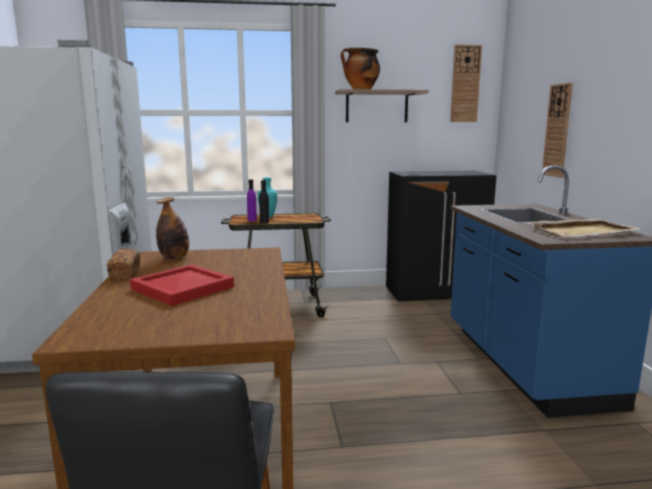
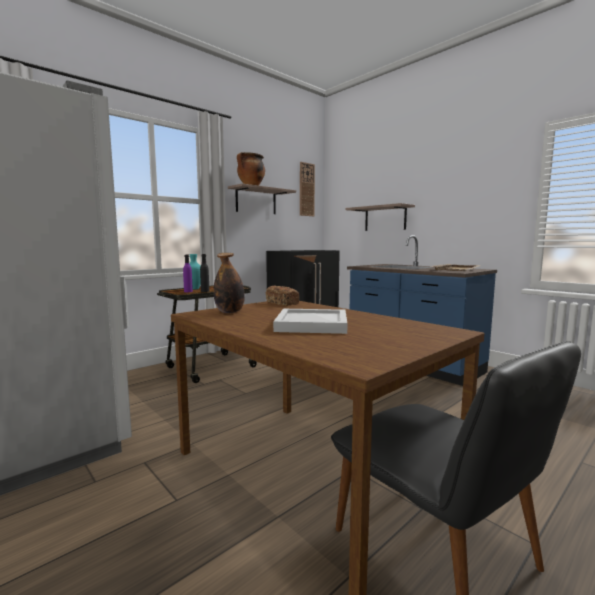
camera: 35 degrees left, 5 degrees down
(125, 274) = (227, 325): bread -> bread (282, 303)
(181, 288) = (310, 324): red tray -> white tray
(557, 130) = (385, 218): wall clock -> shelf

